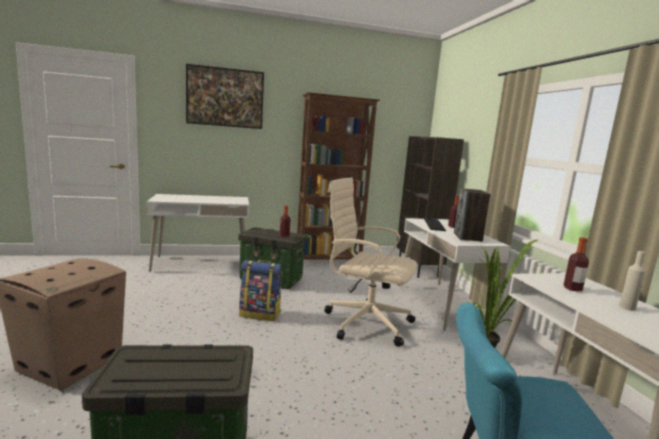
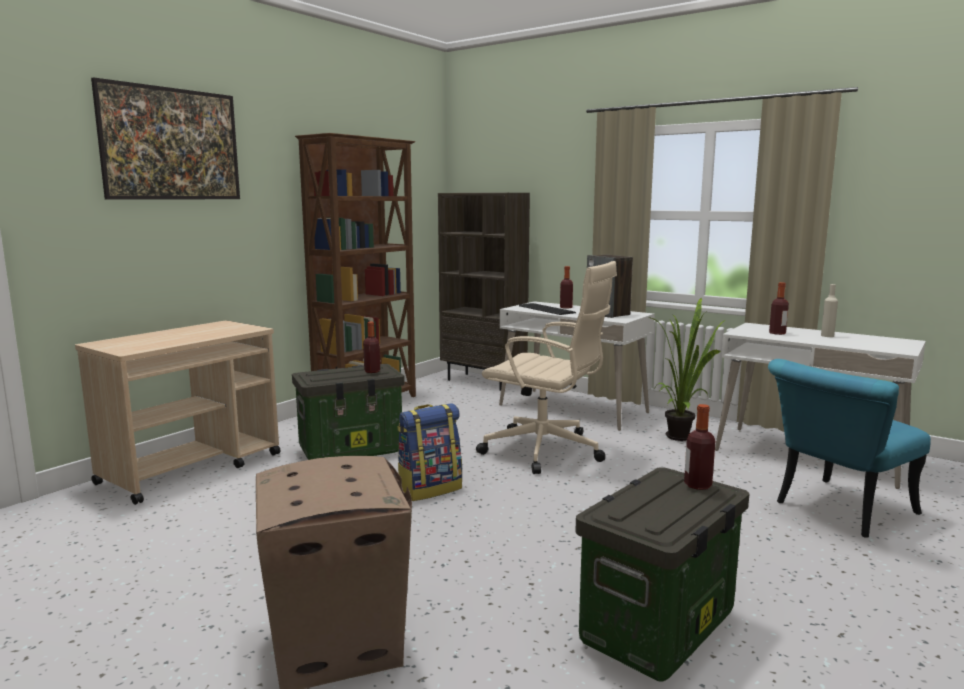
camera: 40 degrees left, 0 degrees up
(201, 263) = (193, 468): white desk -> beige cart
(223, 368) = (697, 485): none -> bottle
(365, 322) = (546, 451): beige office chair -> beige office chair turned 135 degrees counterclockwise

